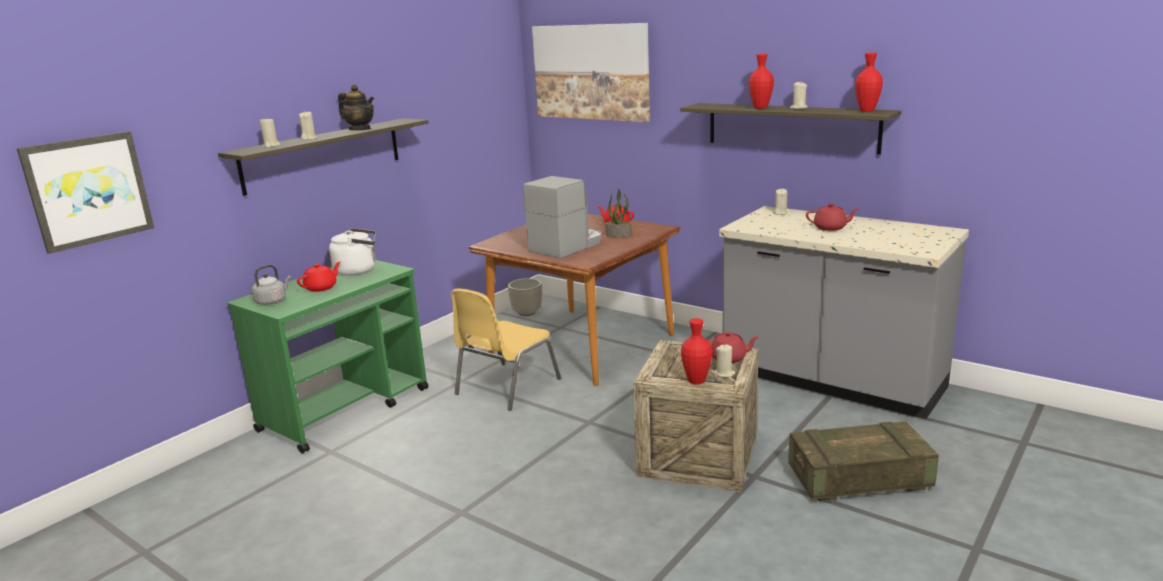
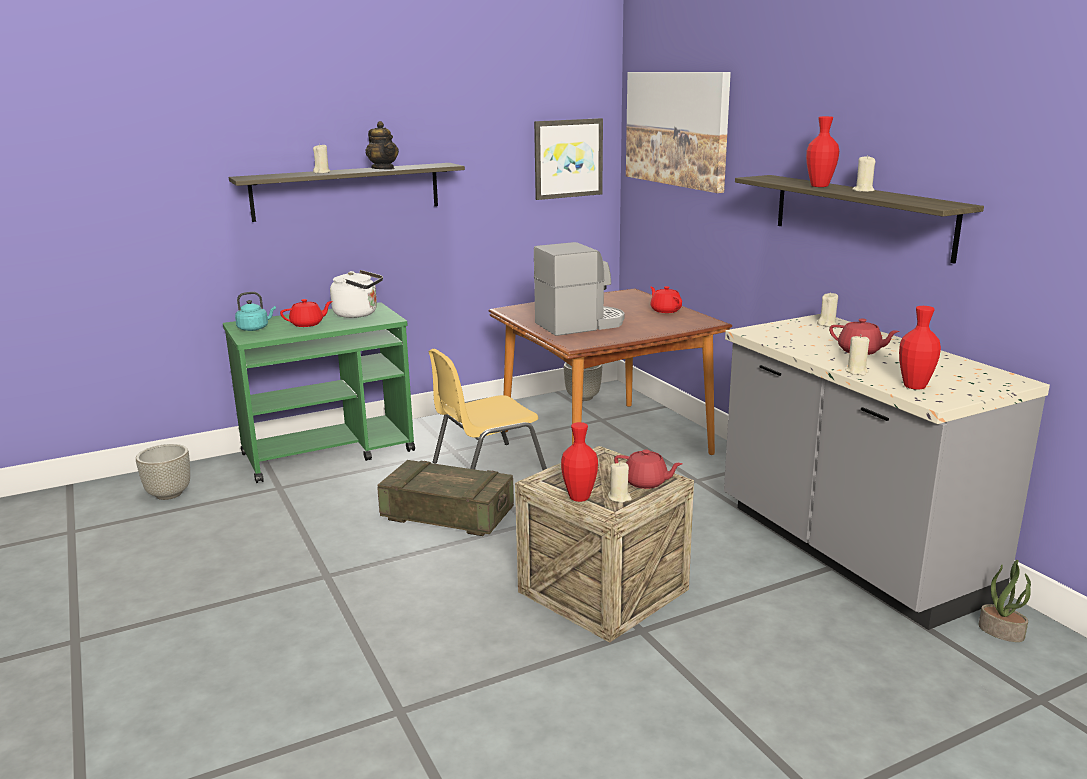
camera: 25 degrees right, 0 degrees up
(88, 190) = (96, 197): picture -> picture (568, 158)
(218, 488) = (168, 494): none -> grey planter
(271, 146) = (278, 175): beige candle -> beige candle (857, 371)
(272, 301) = (255, 328): grey kettle -> turquoise kettle
(619, 235) = (650, 322): potted plant -> potted plant (1002, 631)
(858, 479) = (760, 672): crate -> crate (447, 515)
(867, 111) = (936, 201): red vase -> red vase (914, 386)

